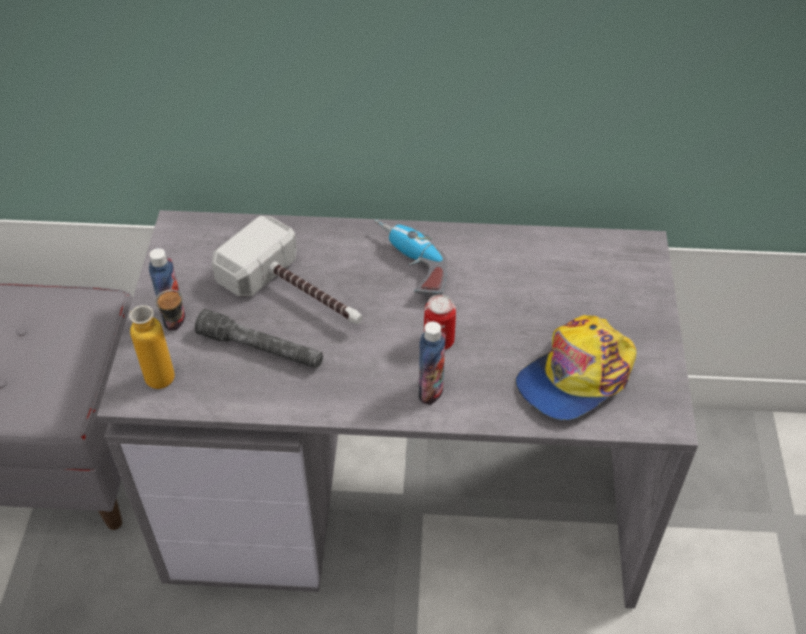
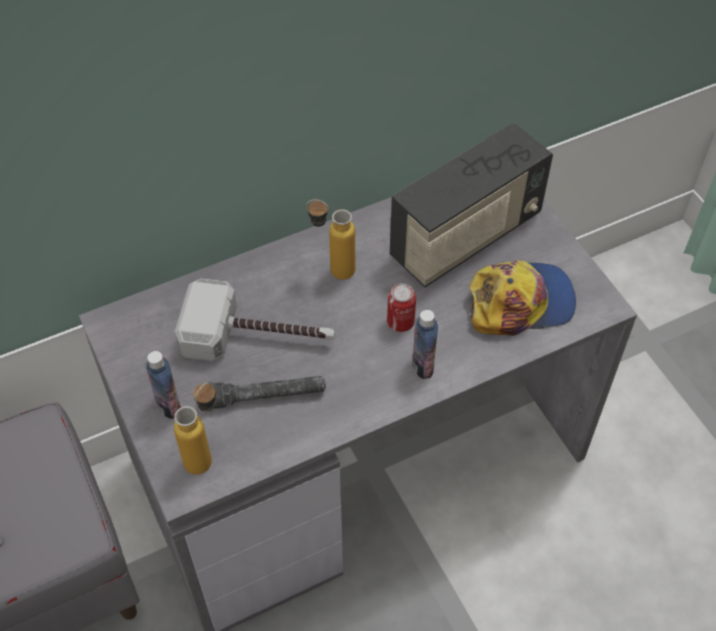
camera: 30 degrees left, 5 degrees up
(409, 265) = (332, 269): power drill -> bottle
(563, 292) = (466, 237): none -> radio
(575, 376) = (520, 302): cap -> cap turned 120 degrees counterclockwise

